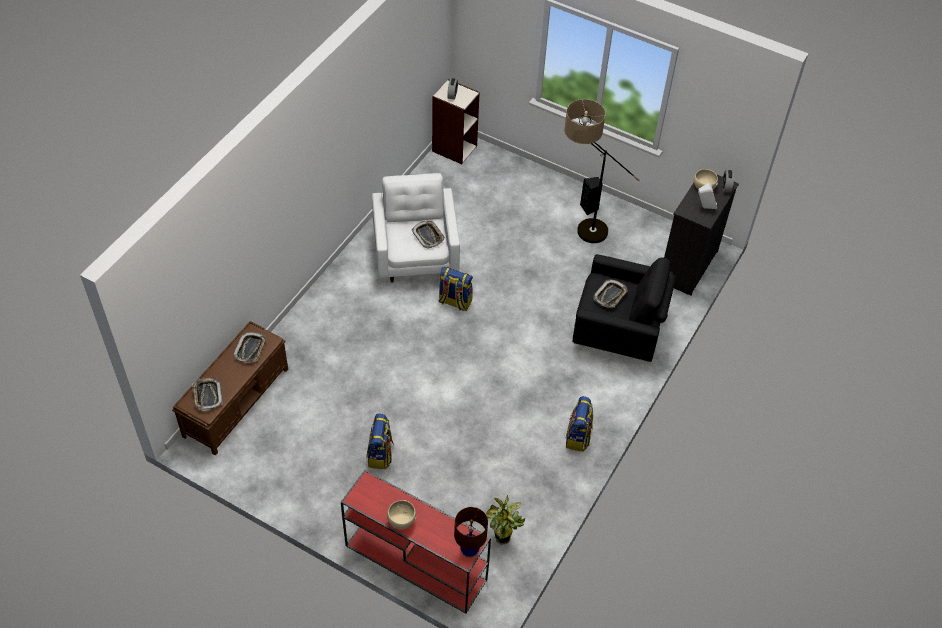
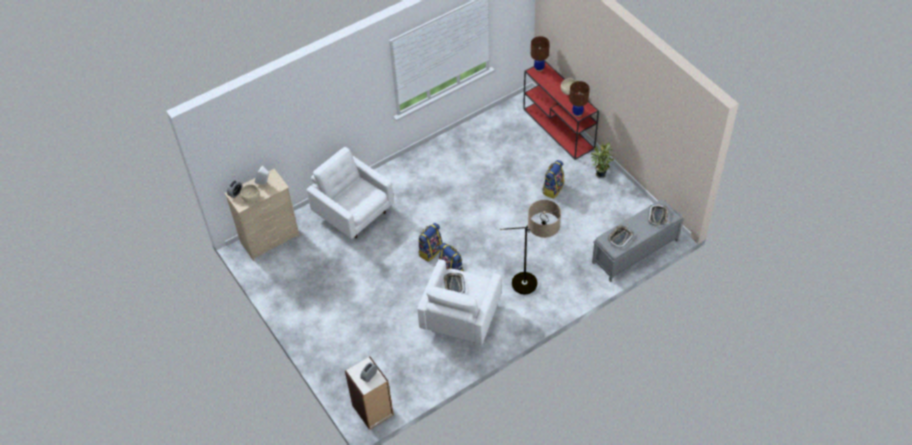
camera: 150 degrees left, 0 degrees up
(237, 401) = (634, 252): brown bench -> grey bench
(371, 484) = (577, 113): none -> brown table lamp
(503, 539) = (503, 124): potted plant -> potted plant (600, 174)
(578, 437) = (426, 159): backpack -> backpack (430, 251)
(580, 229) = (323, 295): floor lamp -> floor lamp (533, 289)
(589, 208) = (303, 311): black speaker -> none
(610, 295) = (356, 198): tray -> none
(618, 331) = (353, 212): black armchair -> white armchair
(687, 266) = (271, 239): black dresser -> beige dresser

